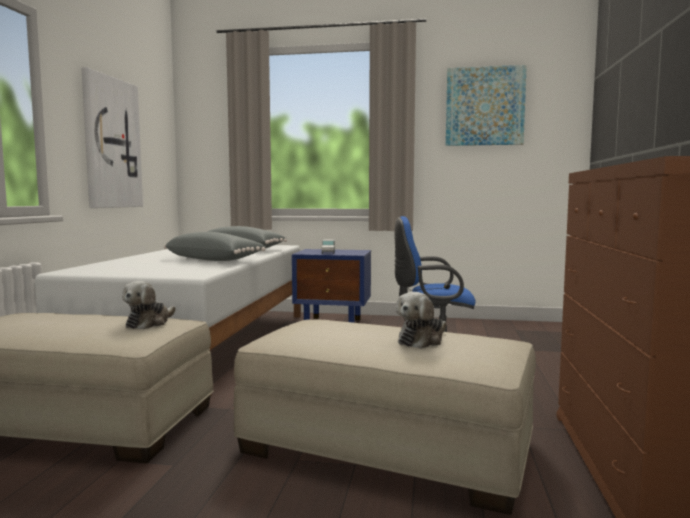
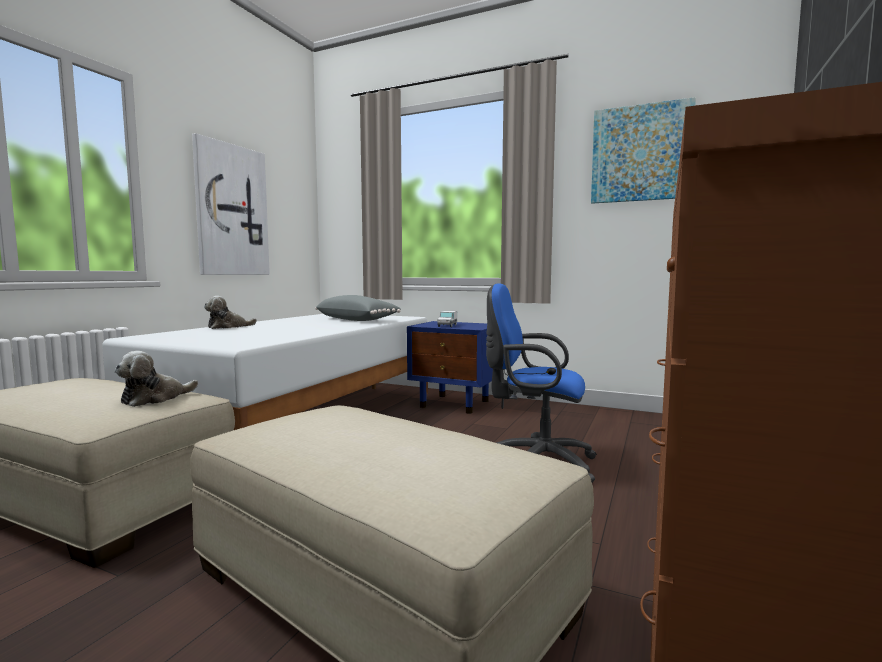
camera: 15 degrees right, 0 degrees up
(214, 260) = (302, 330): grey pillow -> none
(422, 340) = (413, 453): plush toy -> plush toy (228, 327)

